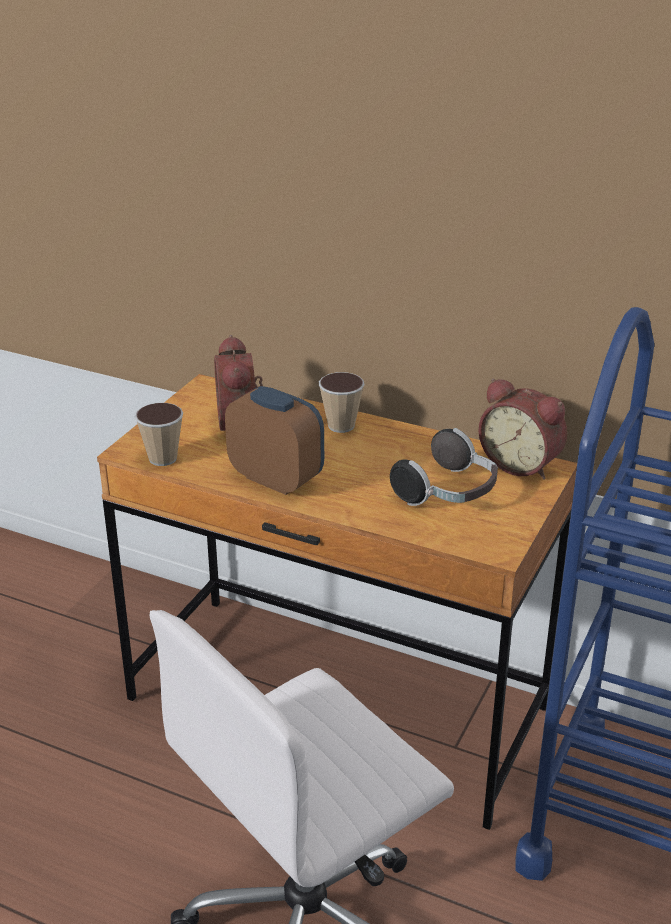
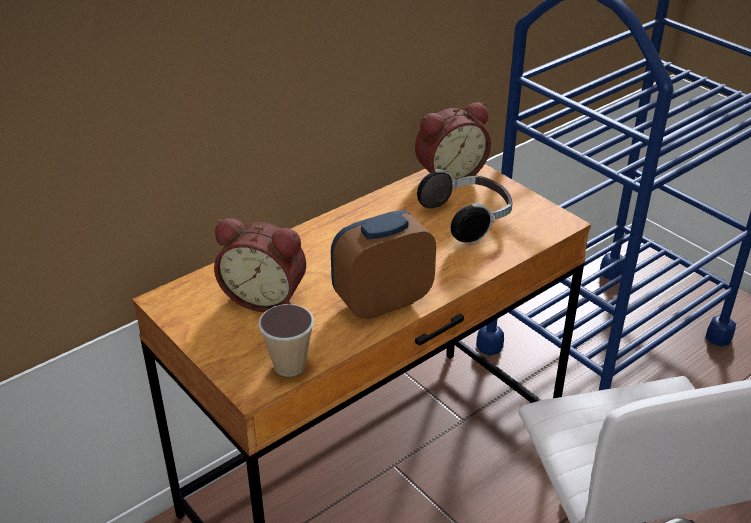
camera: 65 degrees left, 5 degrees up
(341, 426) = (318, 240): cup -> none

